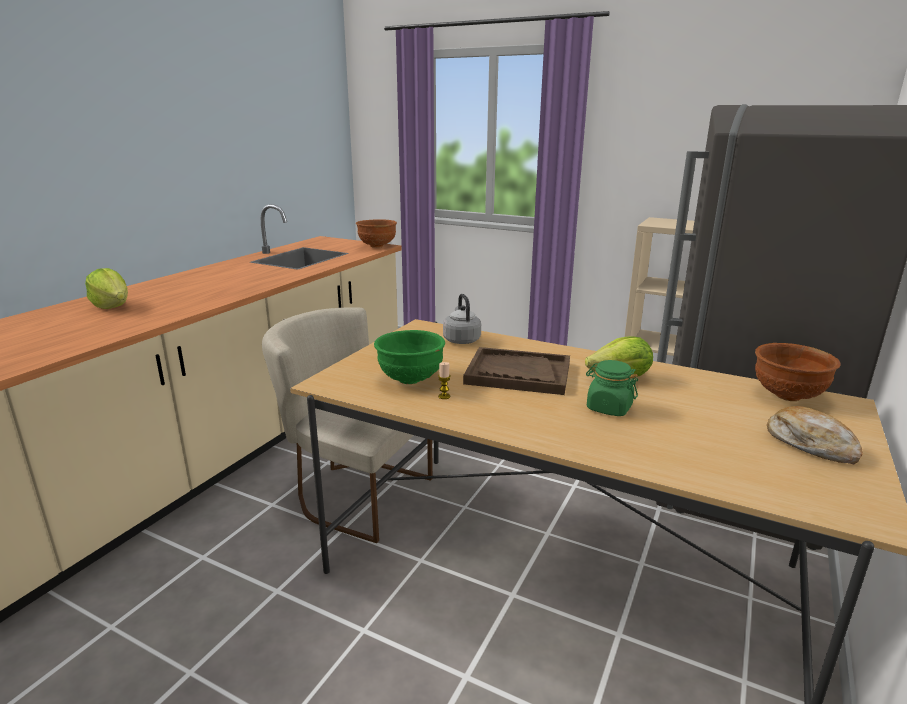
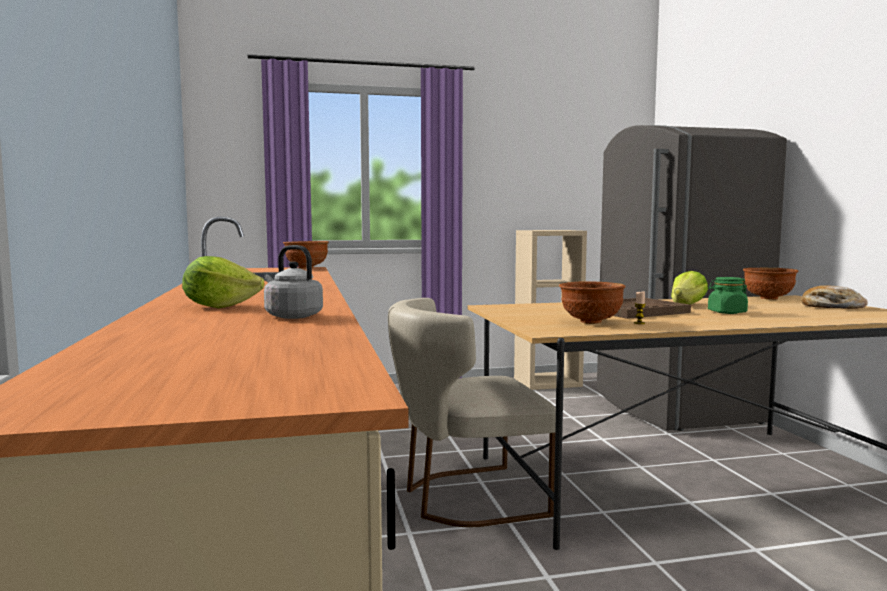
camera: 40 degrees left, 15 degrees down
(410, 379) = (590, 322): green bowl -> brown bowl
(461, 339) = (542, 307): grey kettle -> grey kettle (291, 316)

